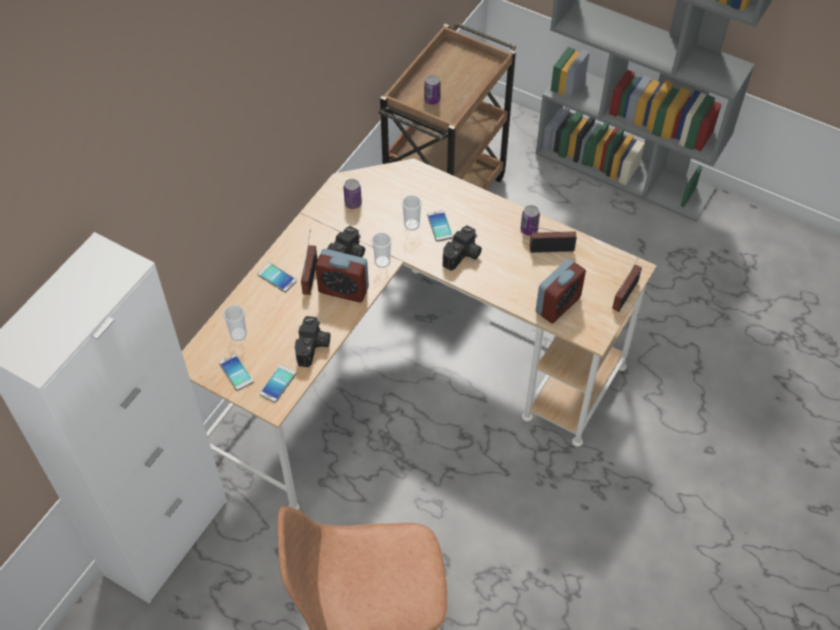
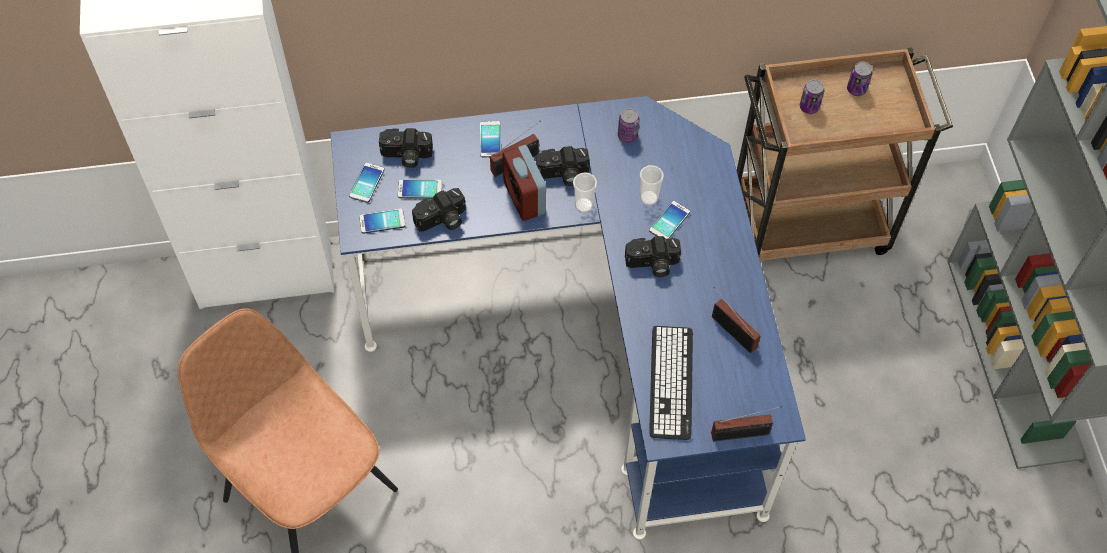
camera: 50 degrees right, 5 degrees up
(238, 334) = (406, 156): cup -> camera
(275, 344) = (420, 189): none -> phone
(407, 370) = (586, 333): beige desk -> blue desk
(529, 229) = (738, 297): can -> can (856, 89)
(558, 305) = (671, 382): alarm clock -> keyboard

